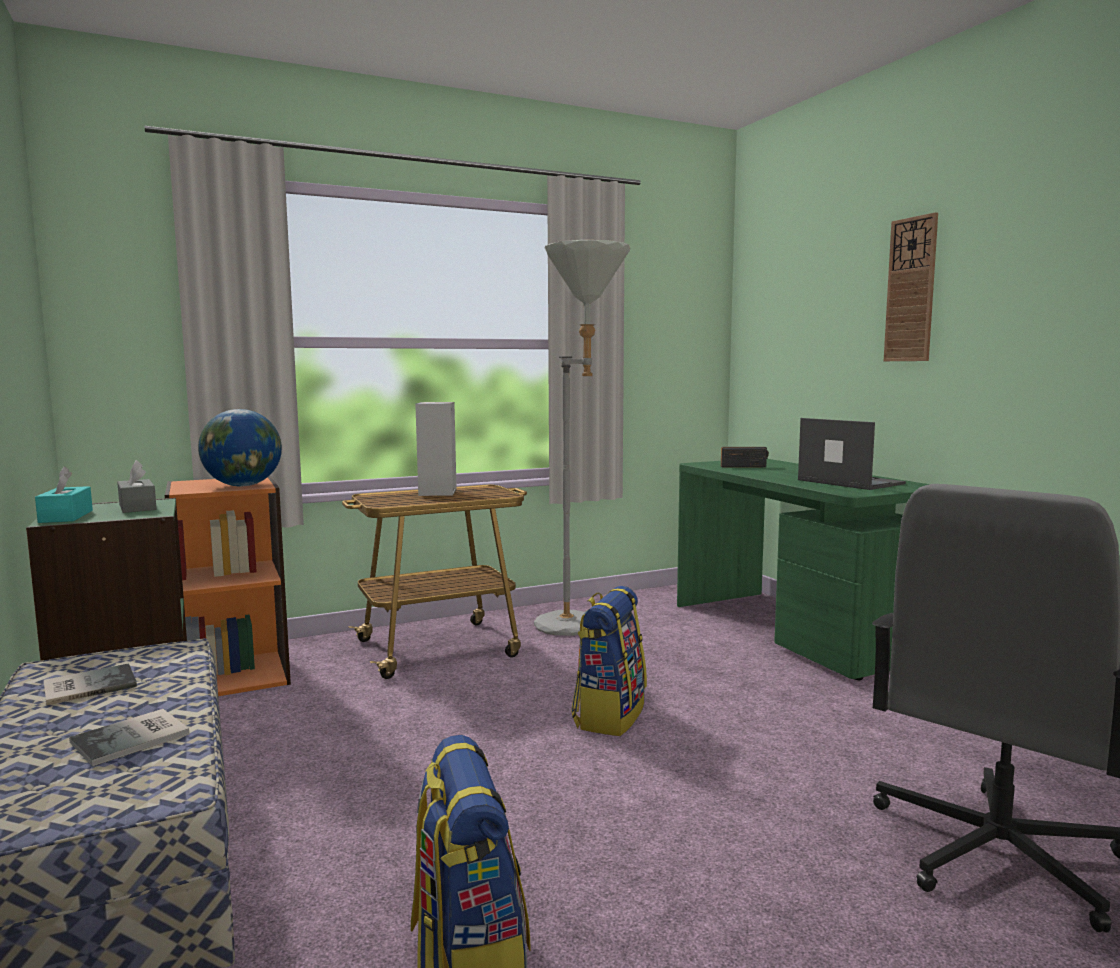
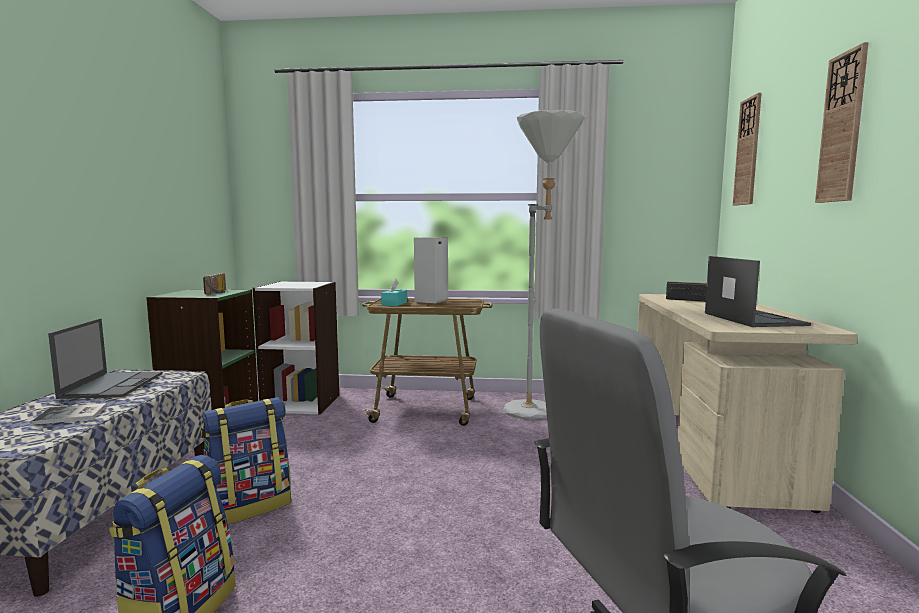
camera: 30 degrees right, 0 degrees up
(66, 516) = (176, 293): turquoise tissue box -> turquoise tissue box (394, 304)
(87, 685) = (113, 385): book -> laptop
(137, 507) = (219, 292): grey tissue box -> radio
(235, 675) = (302, 403): orange bookcase -> white bookcase
(243, 486) = (301, 286): globe -> none
(609, 715) = (474, 481): backpack -> backpack (250, 506)
(774, 300) = (748, 152): none -> wall clock
(793, 632) = (714, 453): green desk -> beige desk

